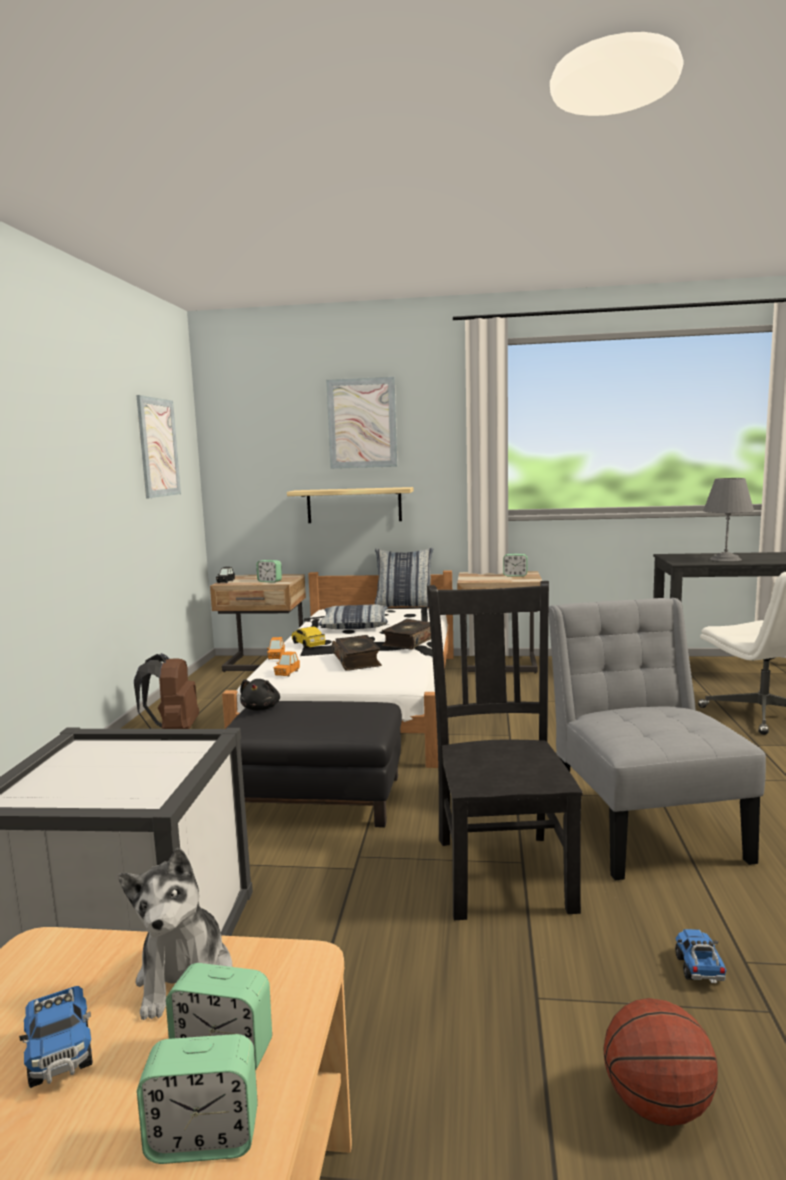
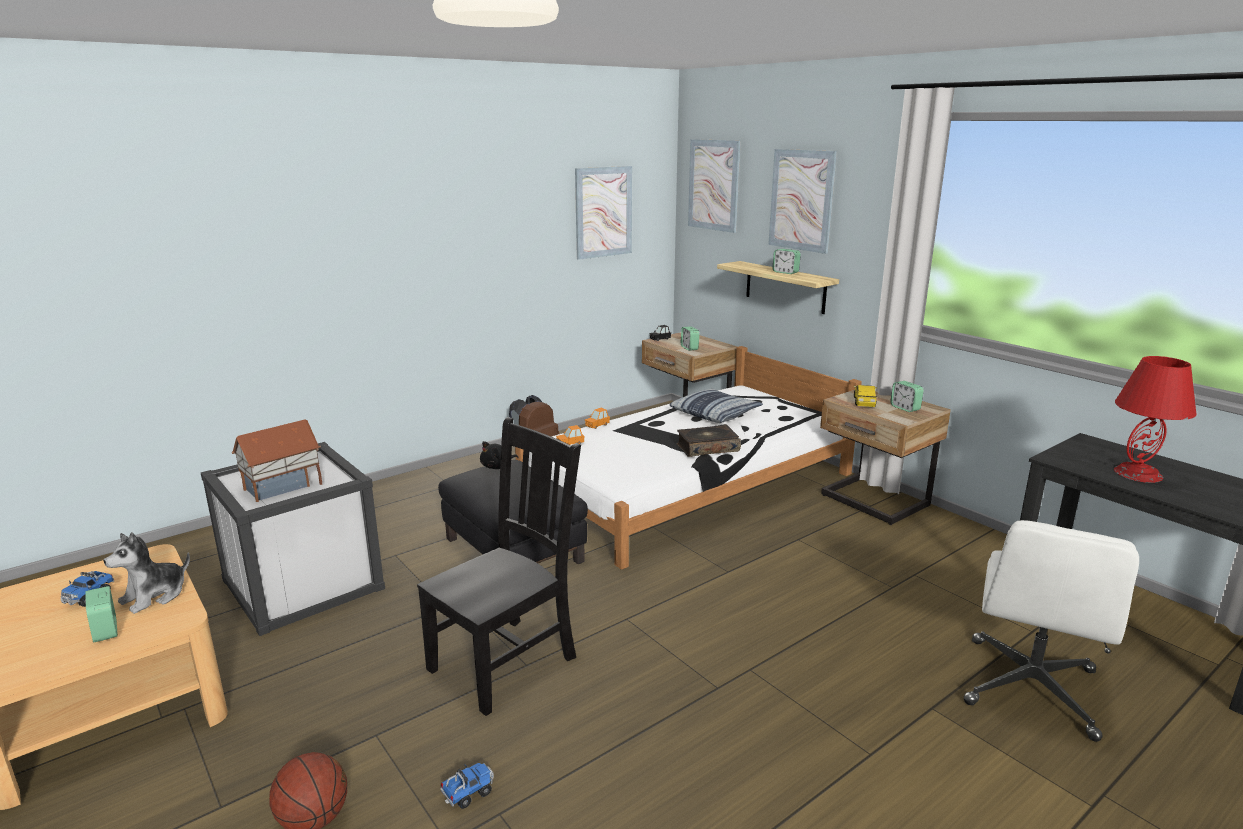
camera: 45 degrees right, 10 degrees up
(131, 778) = (283, 487): none -> toy house
(203, 1138) = (55, 651): alarm clock -> alarm clock (785, 272)
(251, 421) = (714, 185): none -> picture
(308, 644) = (642, 421): toy car -> toy car (864, 402)
(357, 660) = (633, 451): book -> none
(404, 606) = (809, 405): pillow -> none
(643, 826) = (650, 698): grey chair -> none
(725, 559) = (1137, 473): grey table lamp -> red table lamp

